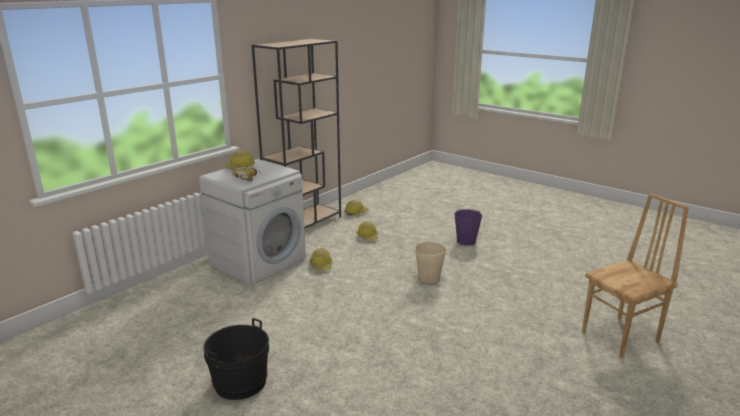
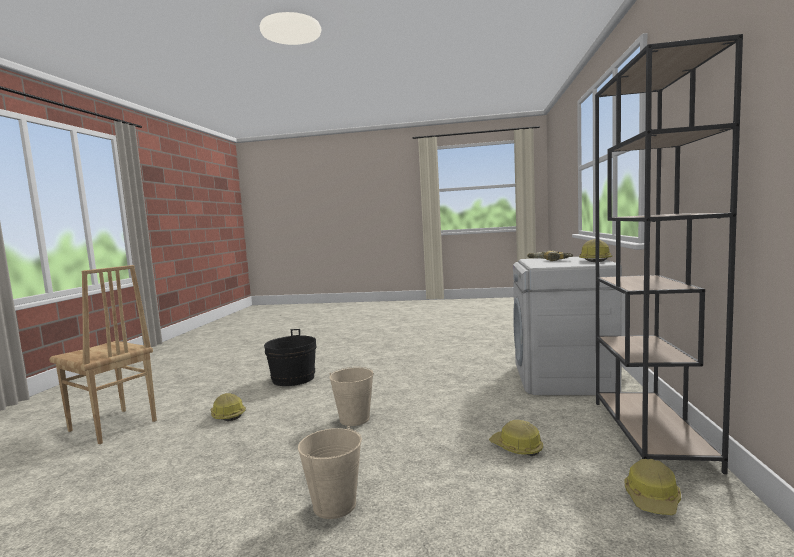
camera: 150 degrees right, 15 degrees down
(240, 382) = (417, 338): black bucket -> black bucket (293, 379)
(321, 265) = (495, 393): hard hat -> hard hat (227, 415)
(466, 241) = (334, 505): purple bucket -> beige bucket
(621, 337) = (112, 426): brown chair -> brown chair turned 90 degrees counterclockwise

